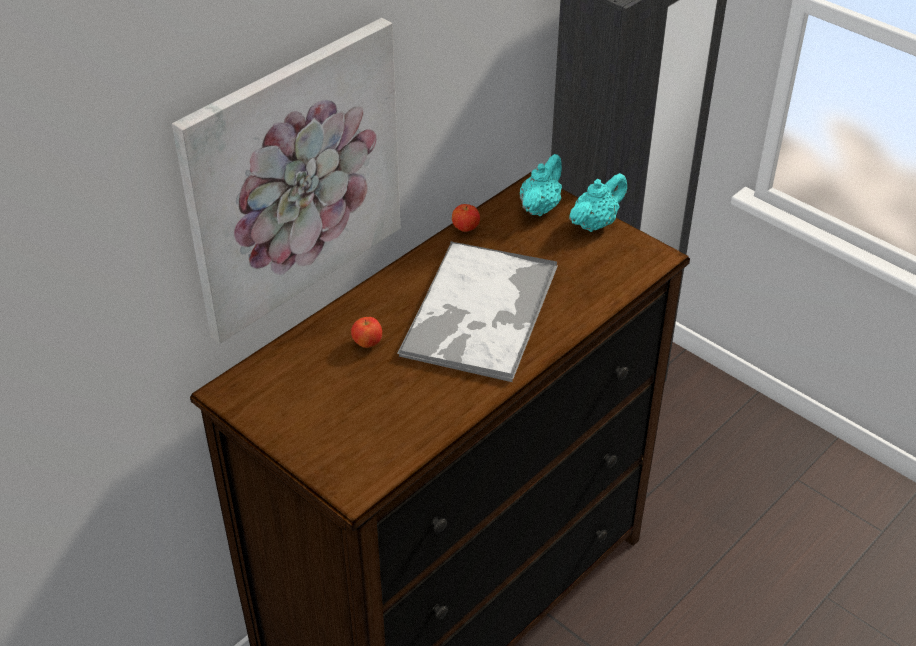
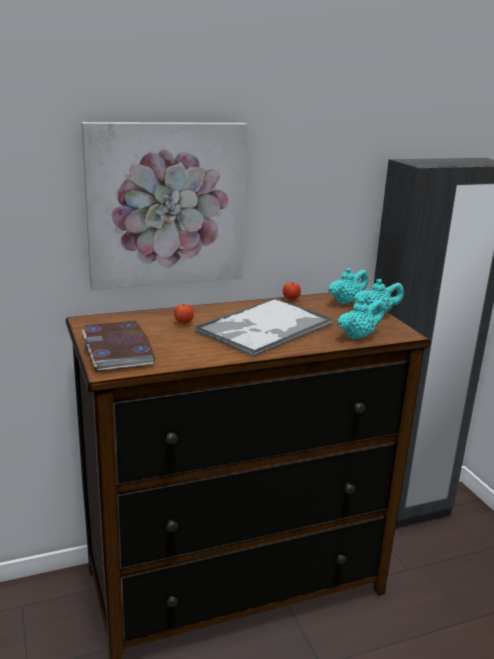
camera: 25 degrees right, 20 degrees down
(332, 440) = (118, 350): none -> book
(605, 284) = (358, 336): none -> turquoise teapot

